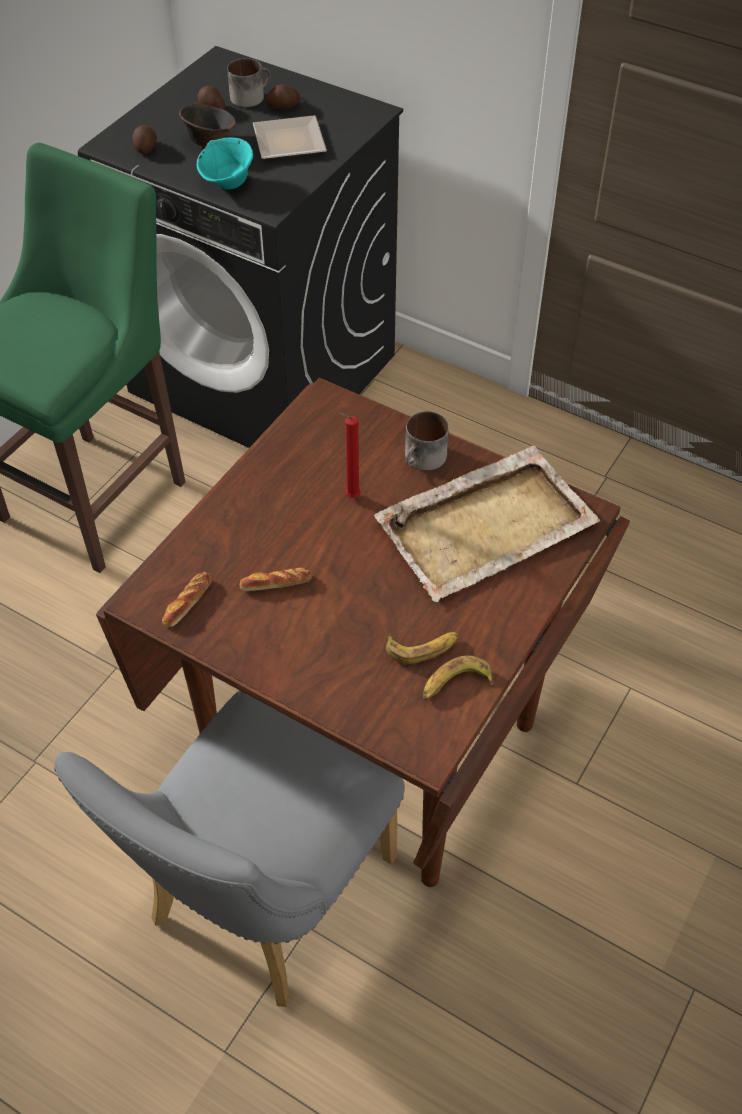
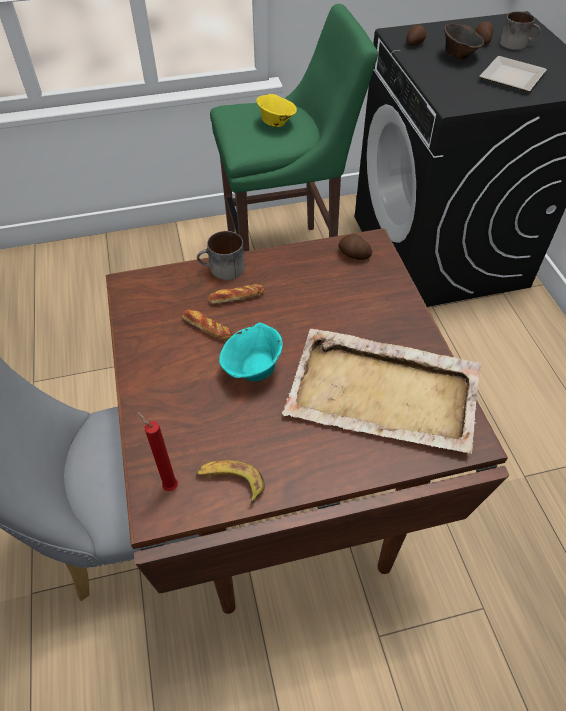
camera: 45 degrees right, 0 degrees up
(44, 327) = (276, 123): none -> yellow bowl
(188, 602) = (149, 302): bread -> bread (237, 297)
(228, 183) = (442, 81): turquoise bowl -> turquoise bowl (252, 370)
(284, 107) = (532, 58): potato -> potato (353, 255)
(350, 496) = (315, 309): red candle -> red candle (169, 485)
(422, 648) = (241, 439): banana -> none
(424, 459) = (392, 320): mug -> mug (222, 270)

